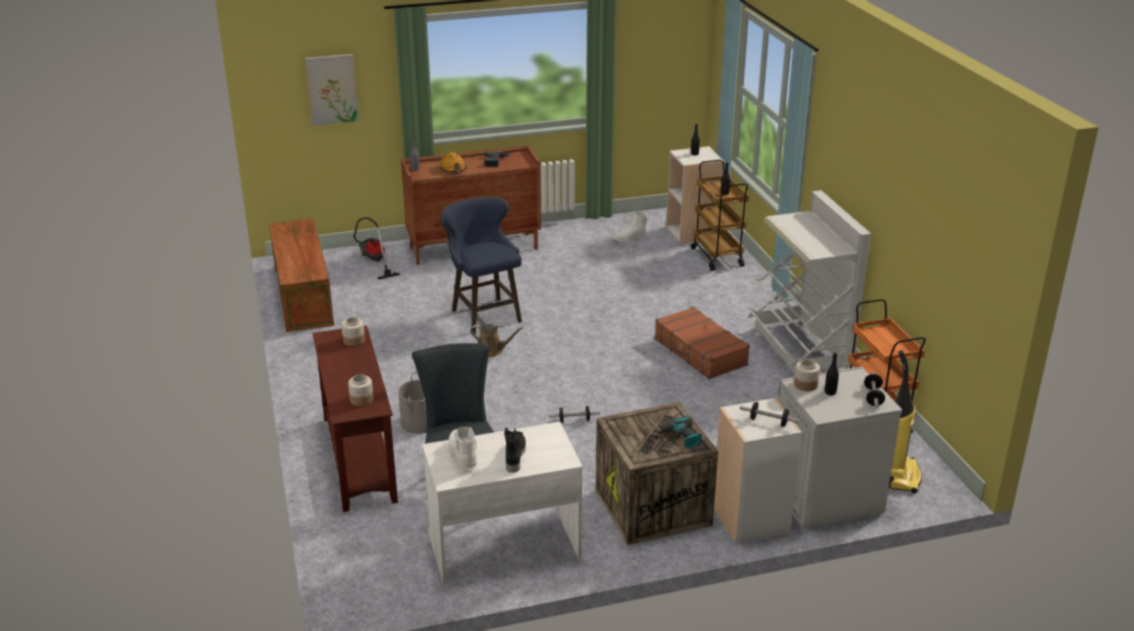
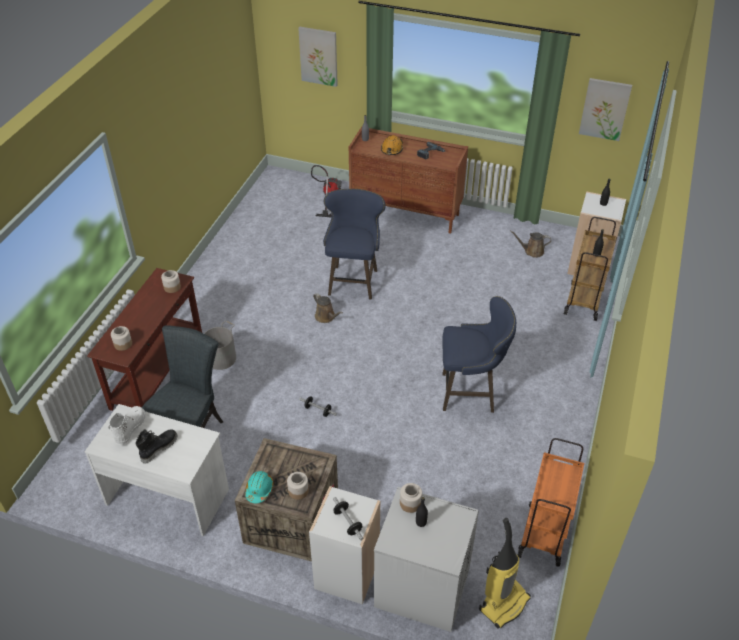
camera: 35 degrees right, 15 degrees up
(301, 295) = (255, 209): brown bench -> none
(630, 238) = (532, 251): white boot -> brown watering can
(643, 452) = (259, 489): none -> turquoise hard hat
(656, 64) = (605, 109): none -> picture
(680, 438) = (298, 491): power drill -> jar
(700, 353) = (471, 393): brown suitcase -> blue stool
(796, 349) = (552, 428): white shoe rack -> none
(873, 397) = (449, 548): dumbbell -> none

